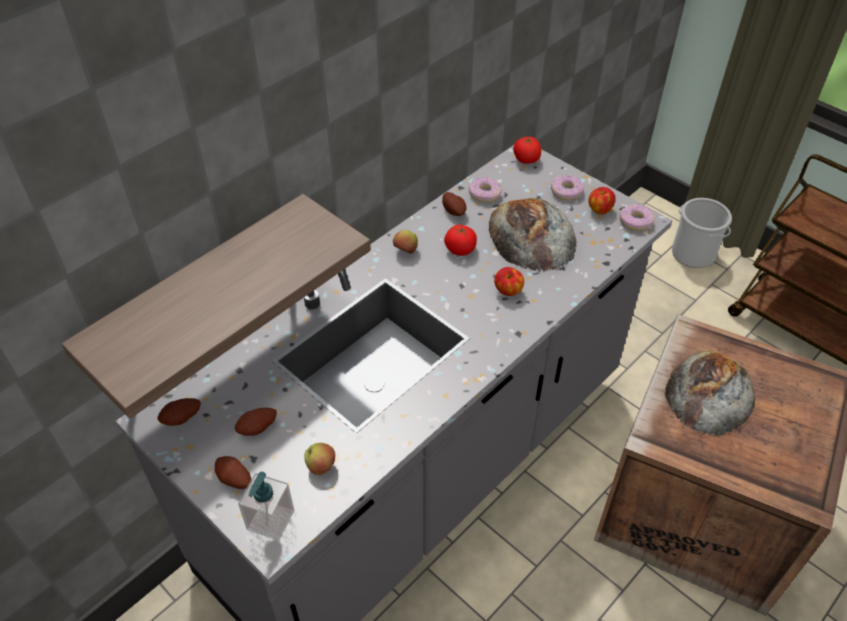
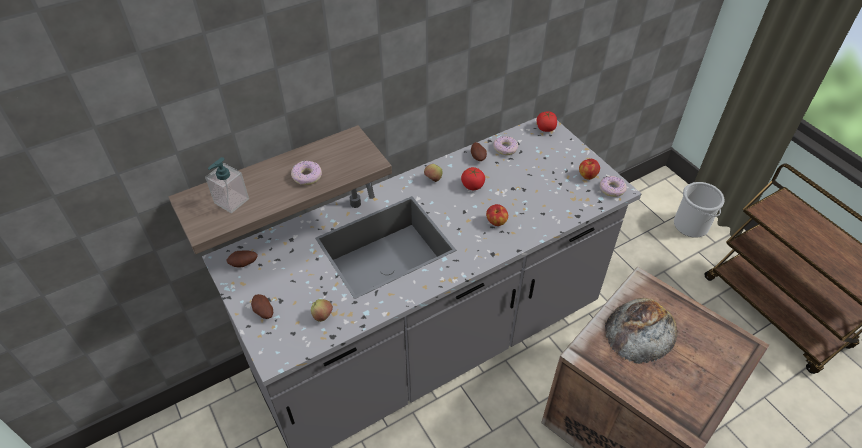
camera: 15 degrees right, 0 degrees up
(258, 429) = (290, 281): potato -> none
(270, 520) = (277, 344): soap dispenser -> soap dispenser (231, 201)
(531, 235) = (528, 185): bread -> none
(566, 192) = (567, 158): donut -> donut (307, 176)

